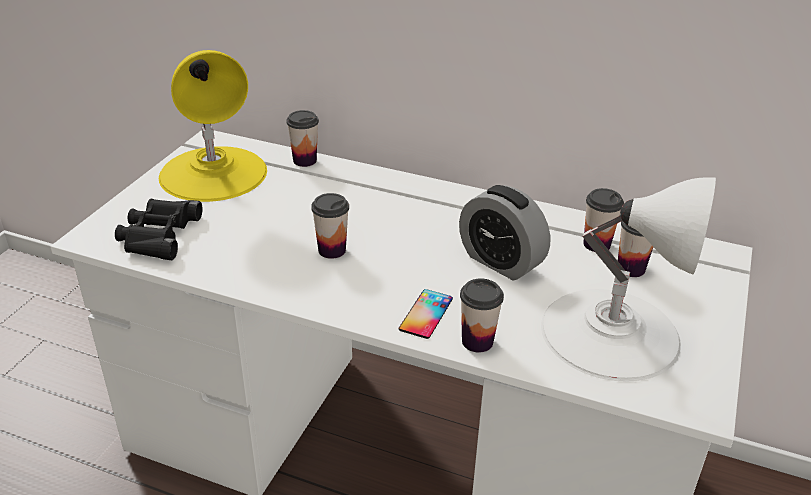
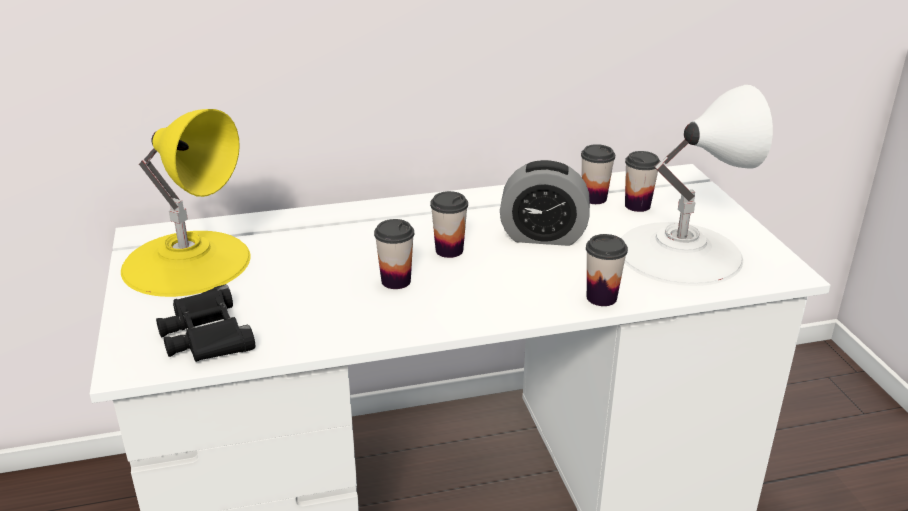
camera: 35 degrees left, 5 degrees down
(304, 160) = (268, 220): cup -> cup (449, 250)
(426, 314) = (538, 295): phone -> none

